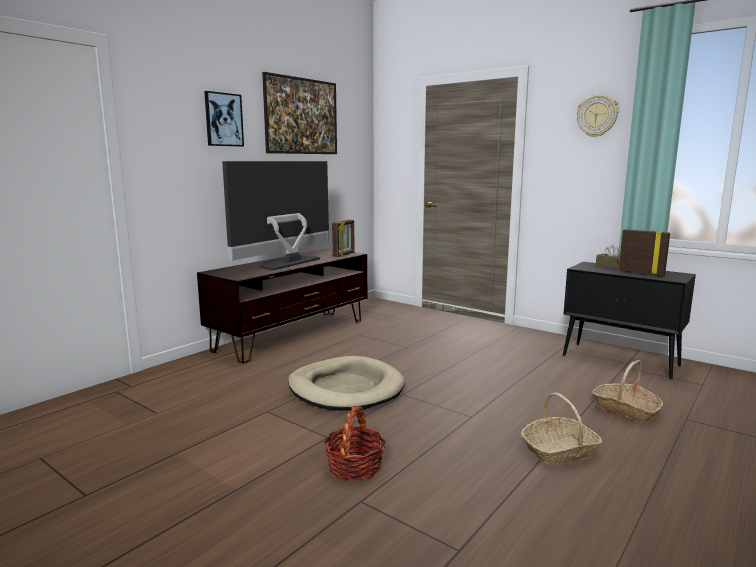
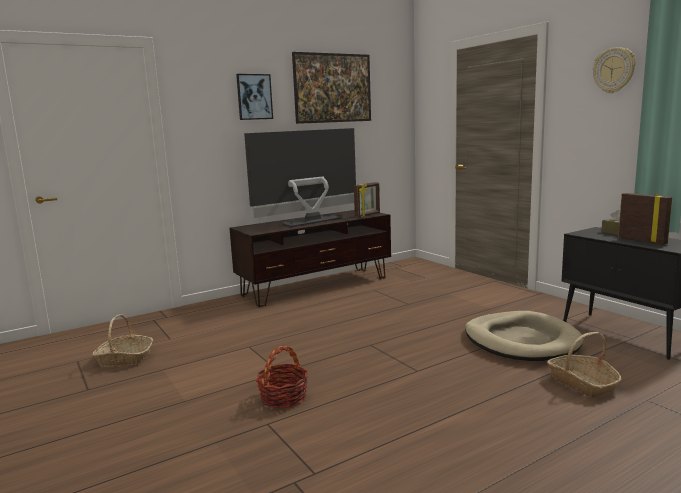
camera: 20 degrees right, 0 degrees up
(346, 388) = (325, 335): beige dog bed -> beige dog bed (521, 341)
(559, 451) = (476, 411): basket -> basket (124, 359)

